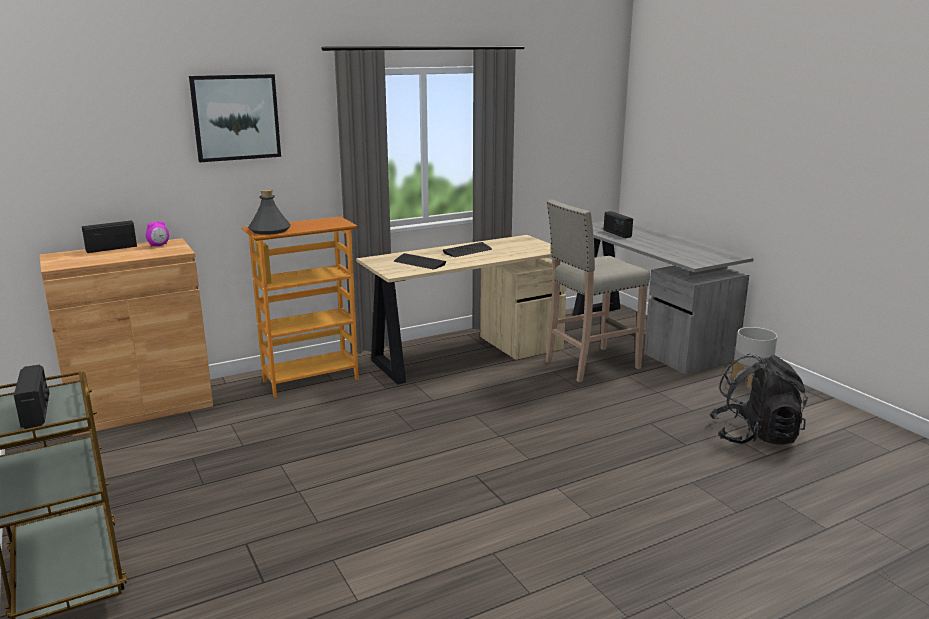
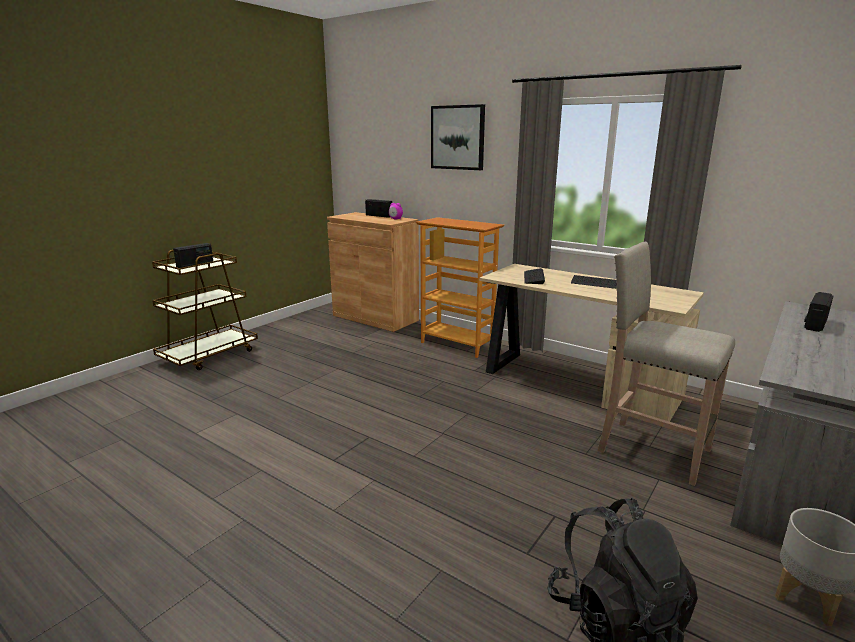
camera: 65 degrees right, 0 degrees up
(269, 230) = (437, 221): grey bottle -> none

